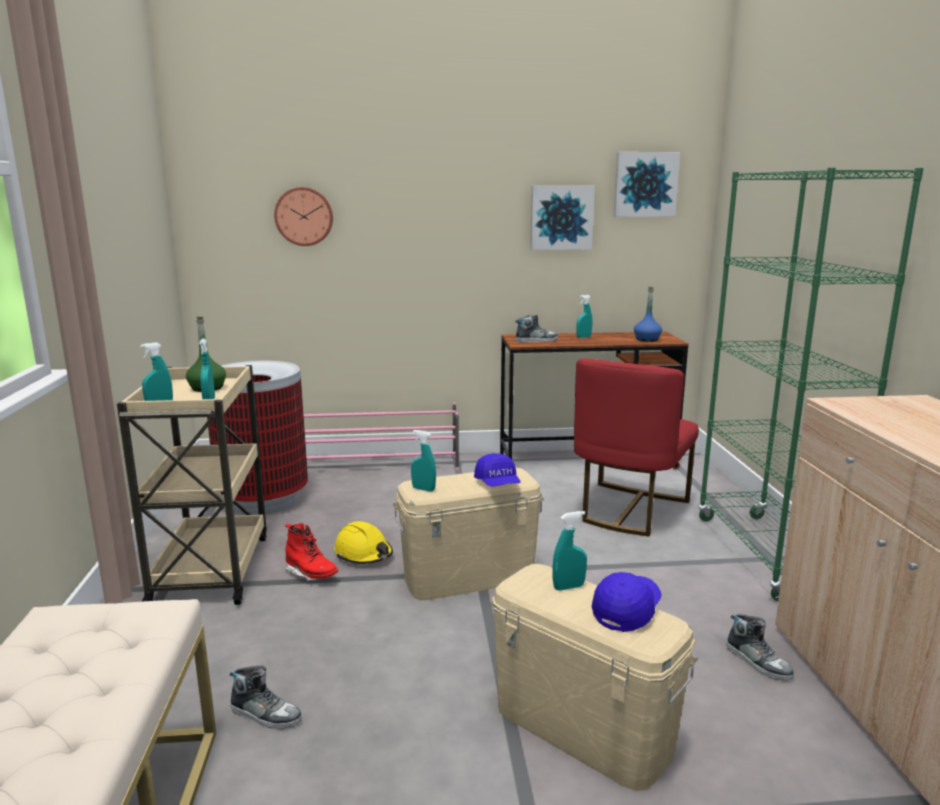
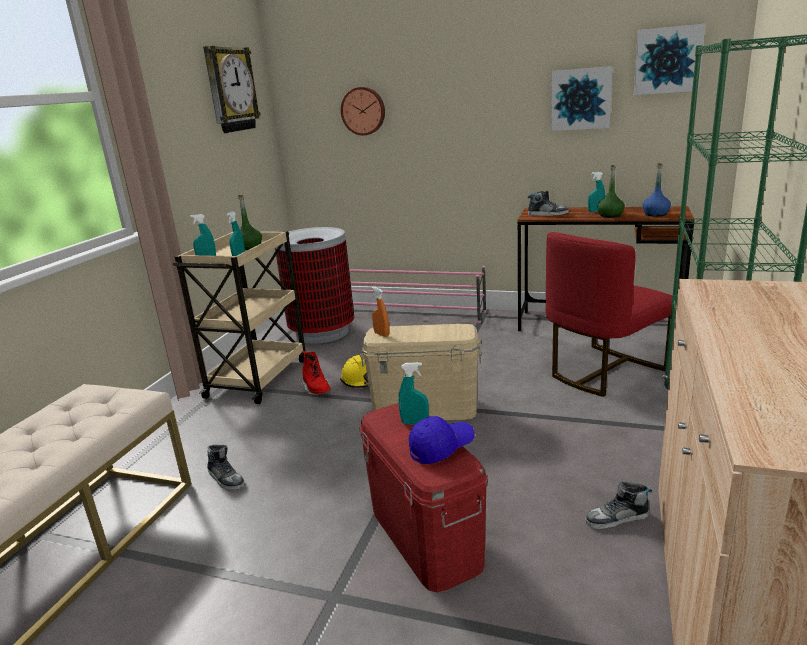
camera: 25 degrees right, 5 degrees up
(136, 177) = (230, 90): none -> wall clock
(423, 489) = (381, 334): turquoise spray bottle -> orange spray bottle
(497, 483) = (441, 335): blue cap -> none
(581, 728) = (424, 536): beige storage box -> red storage box
(604, 341) = (610, 215): none -> green bottle
(758, 662) = (617, 519): shoe -> shoe turned 90 degrees clockwise

